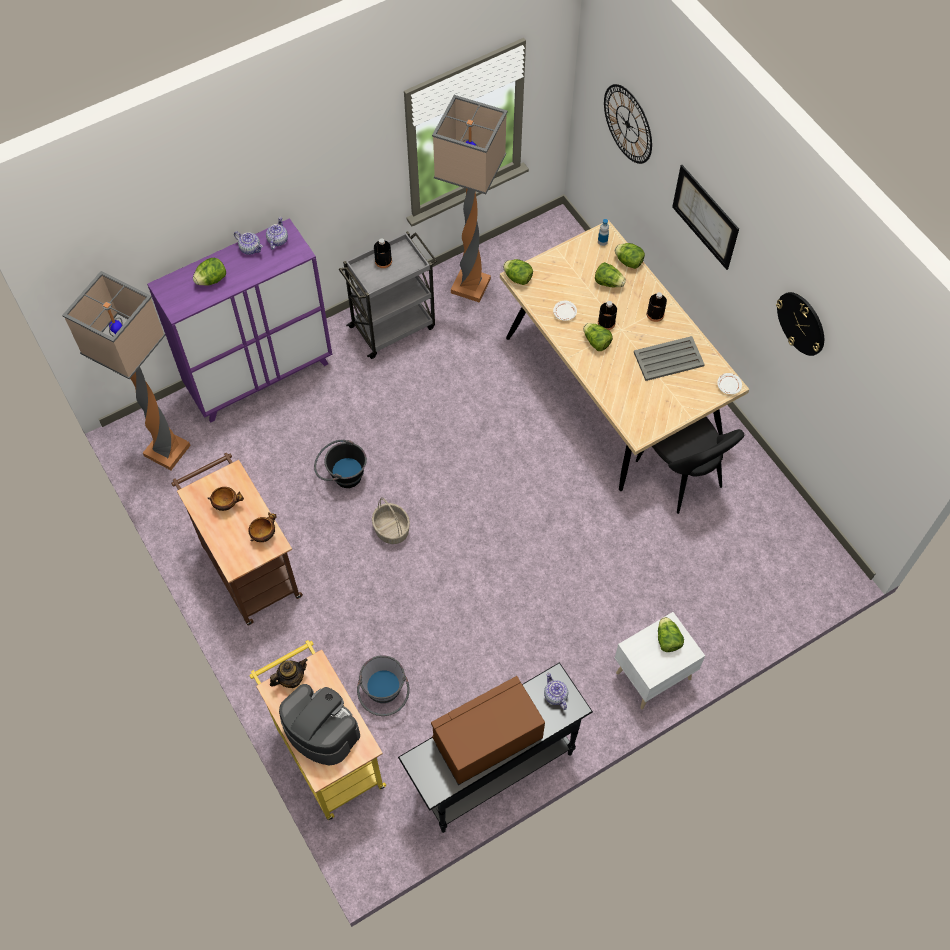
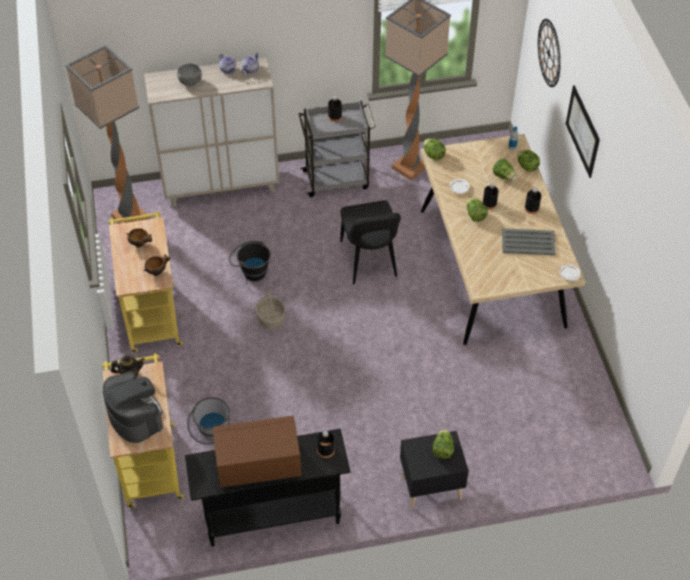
camera: 20 degrees right, 10 degrees down
(212, 279) = (190, 83): lettuce -> grey bowl
(248, 567) = (151, 313): brown cart -> yellow cart
(260, 376) = (221, 186): purple cabinet -> beige cabinet
(555, 695) = (325, 450): teapot -> black bottle
(651, 675) = (430, 486): white nightstand -> black nightstand
(681, 477) = (519, 349): black chair -> black chair (369, 261)
(801, 323) = (626, 223): wall clock -> none

